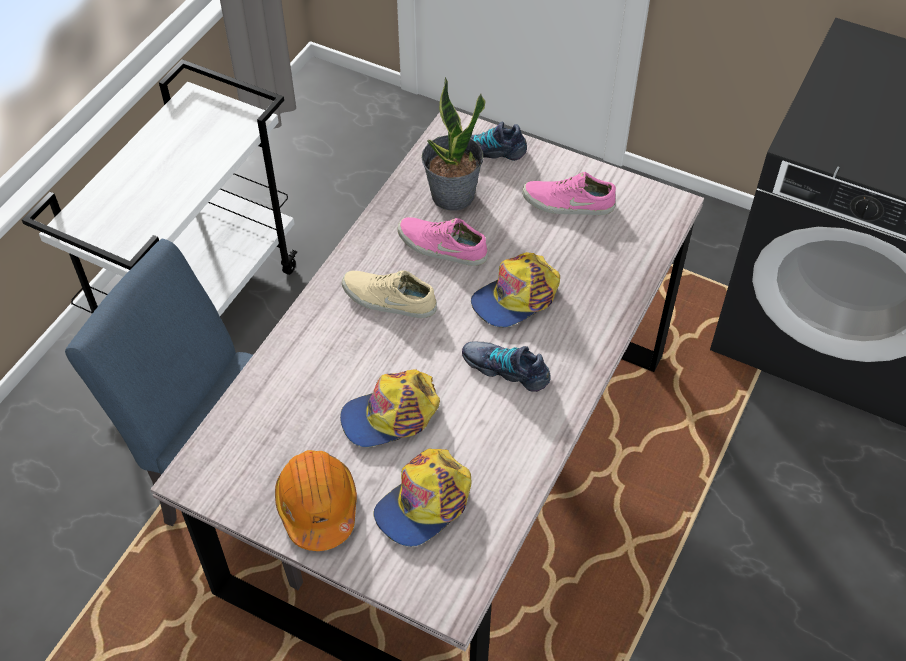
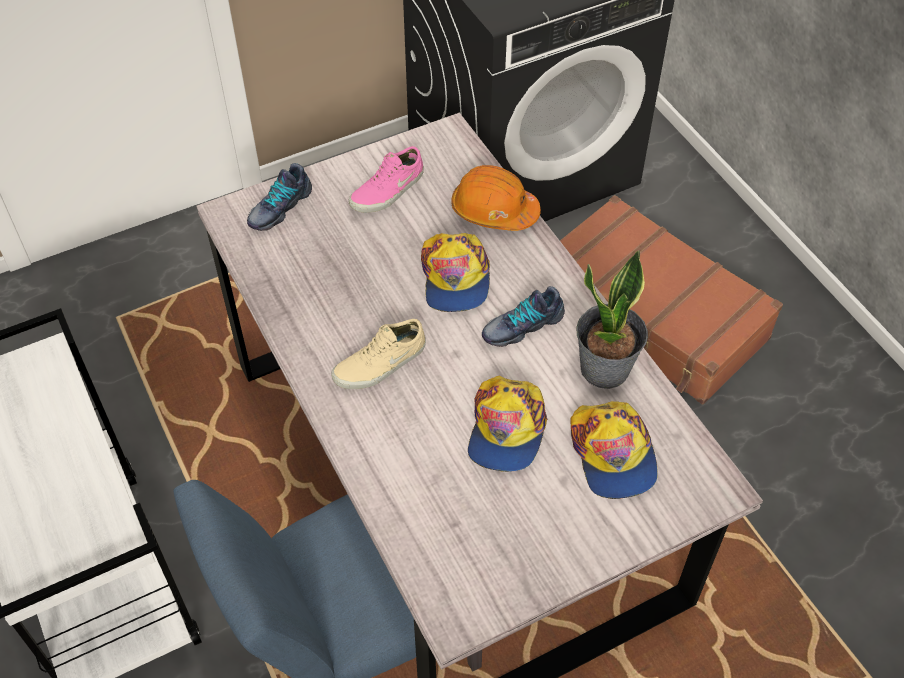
camera: 55 degrees left, 0 degrees up
(317, 505) = (559, 533): orange hard hat -> orange hard hat (494, 211)
(441, 247) = (356, 296): pink shoe -> none
(452, 195) = (306, 257): potted plant -> potted plant (605, 369)
(757, 523) = (652, 315): none -> brown suitcase

